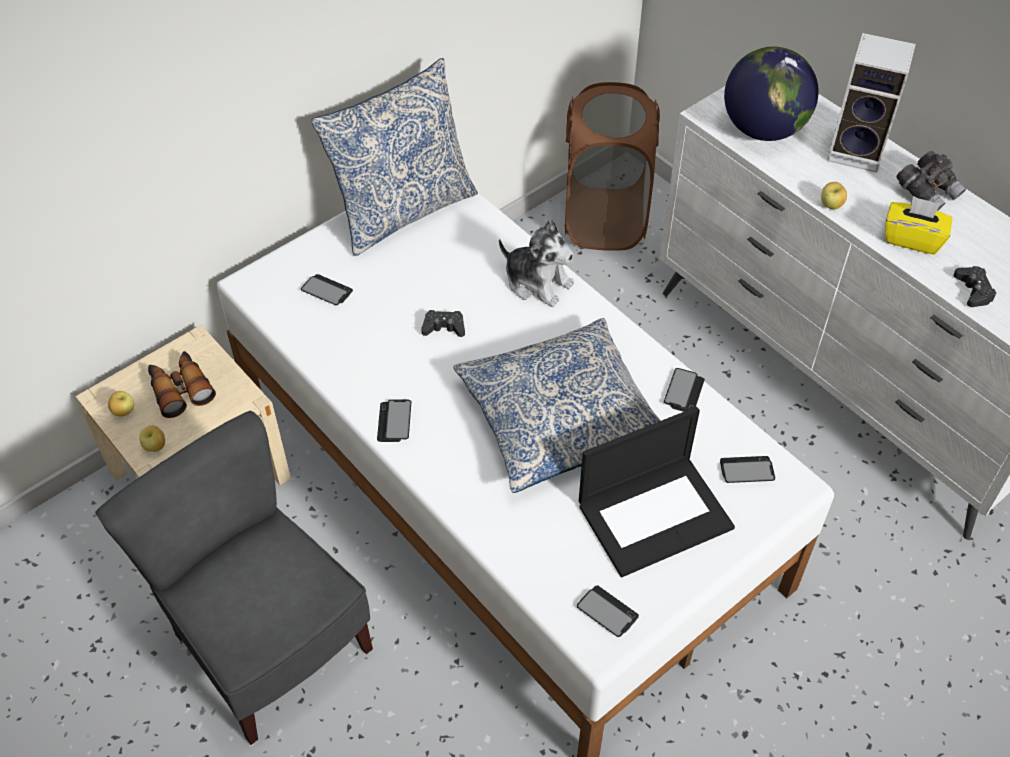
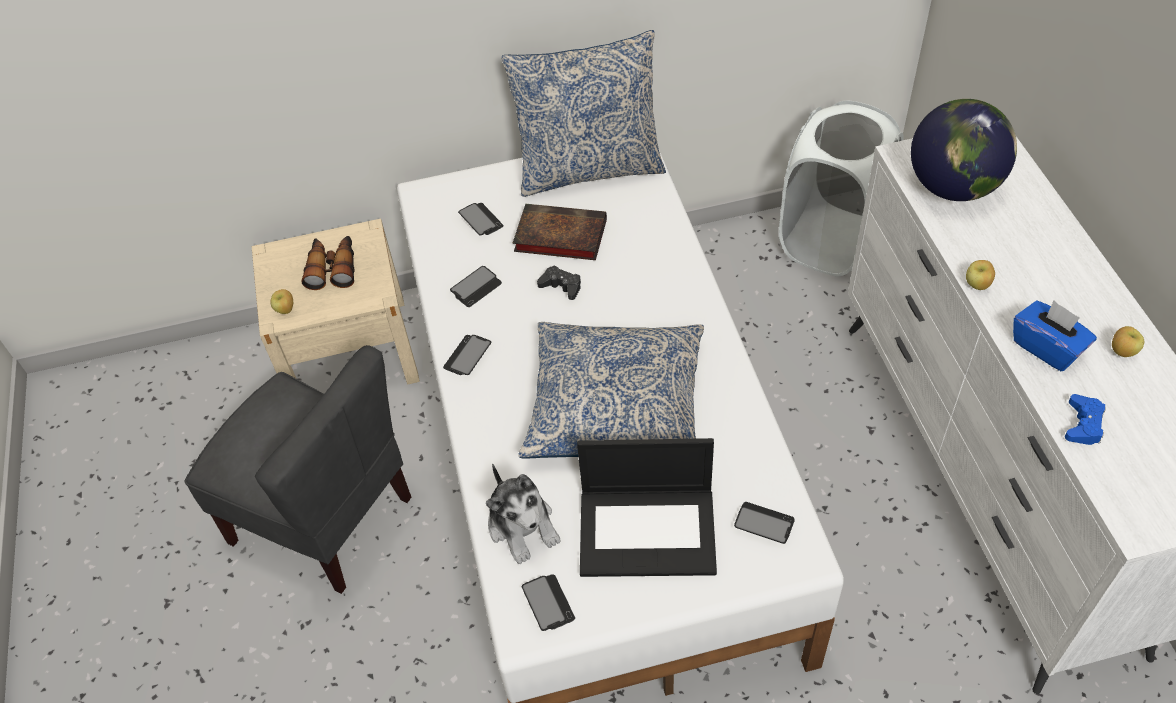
camera: 30 degrees right, 0 degrees up
(124, 411) = (279, 271): apple -> apple (1122, 351)
(269, 645) = (324, 518): grey chair -> grey chair turned 135 degrees clockwise
(412, 283) = (558, 236): none -> book
(537, 282) = (671, 272): plush toy -> plush toy (522, 525)
(604, 220) = (831, 241): brown laundry basket -> white laundry basket
(684, 392) = (748, 424): phone -> phone (476, 287)
(858, 152) = (1044, 239): speaker -> none
(912, 239) = (1047, 347): yellow tissue box -> blue tissue box
(927, 192) = (1096, 304): grey binoculars -> none
(973, 290) = (1083, 424): black game controller -> blue game controller

